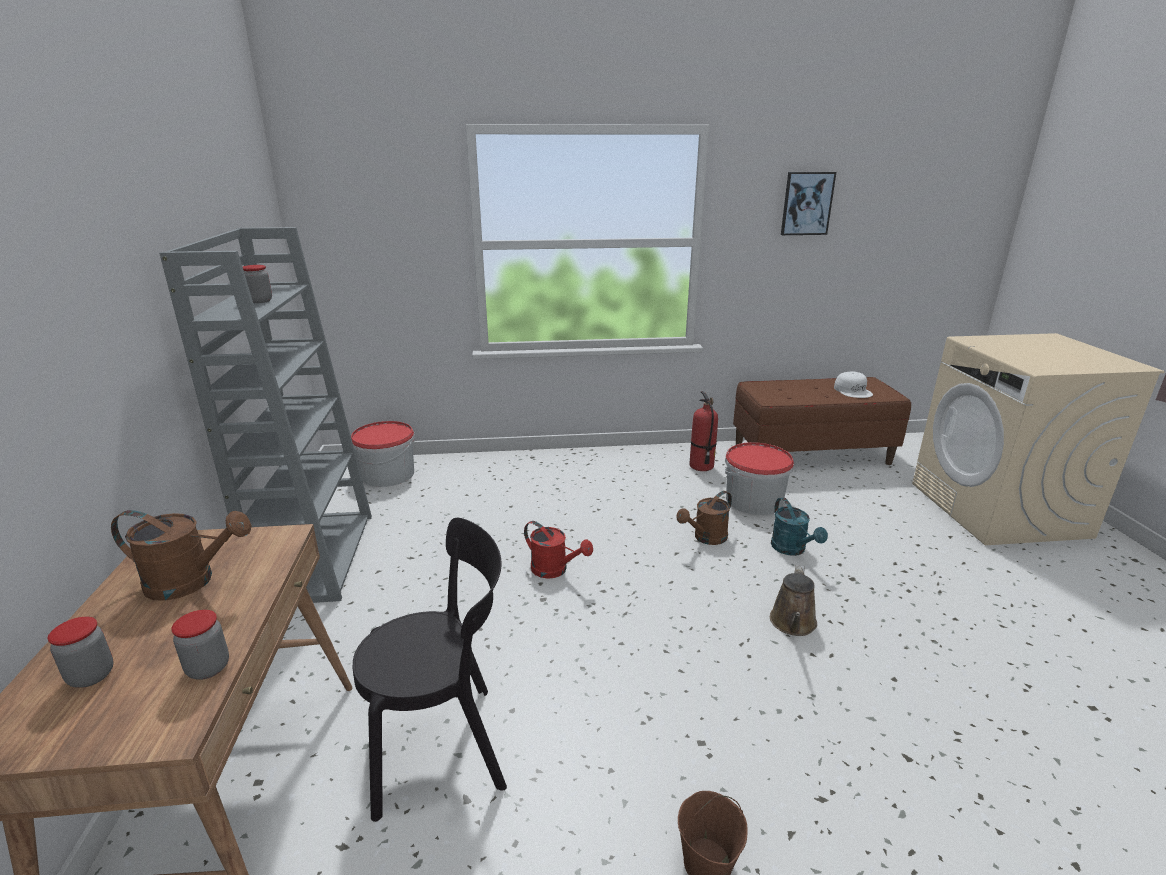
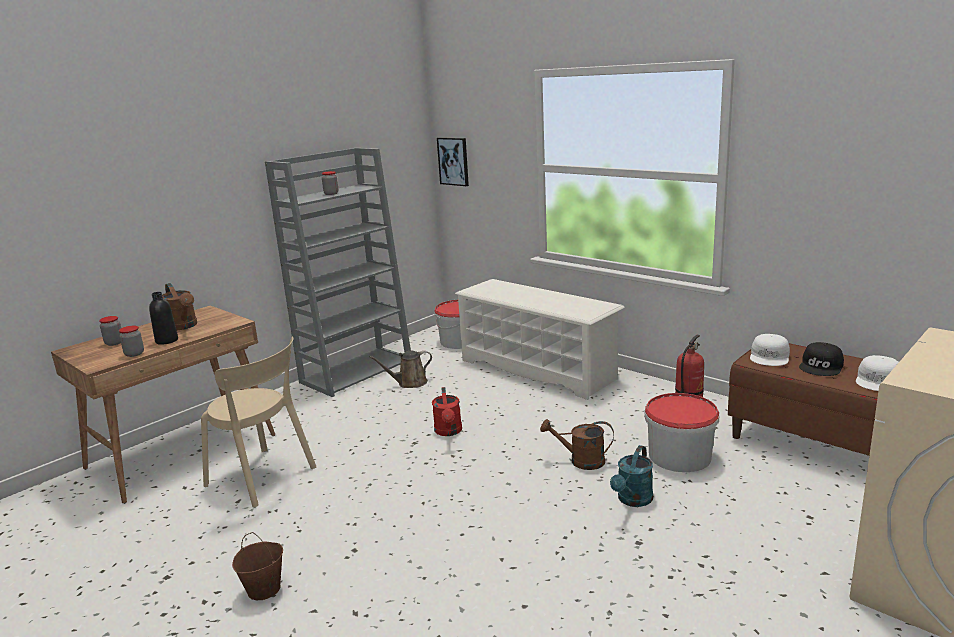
camera: 50 degrees right, 5 degrees down
(220, 616) = (167, 341): none -> black bottle
(444, 747) = (264, 478): black chair -> beige chair
(523, 474) = (538, 369): none -> white shoe rack
(771, 394) = (770, 357): none -> white cap
(793, 624) = (527, 537): brown watering can -> brown watering can (409, 383)
(807, 203) = (851, 143): picture -> picture (453, 161)
(809, 391) = (822, 366): none -> black cap

